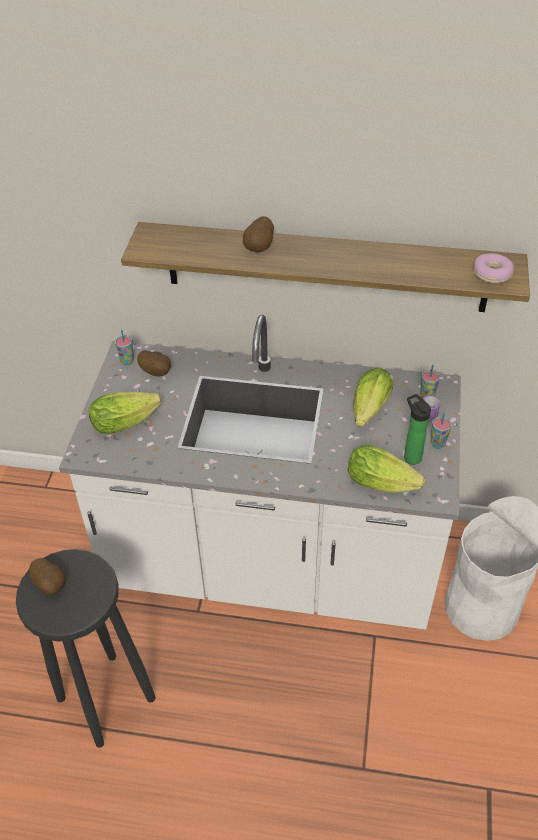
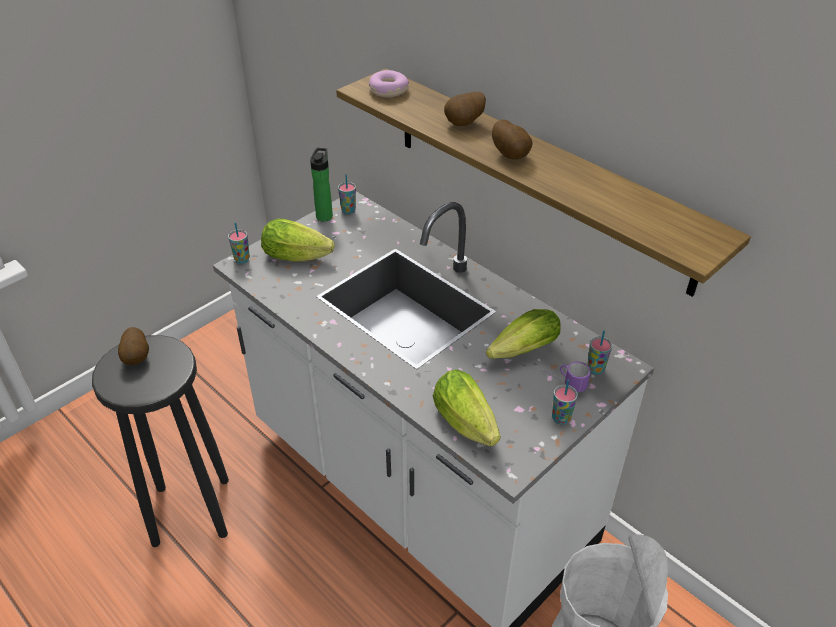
camera: 35 degrees right, 5 degrees down
(81, 449) = (242, 259): none -> cup
(156, 372) = (363, 229): potato -> potato (511, 155)
(410, 456) = (520, 414): bottle -> bottle (325, 215)
(492, 274) = (682, 237): donut -> donut (388, 91)

